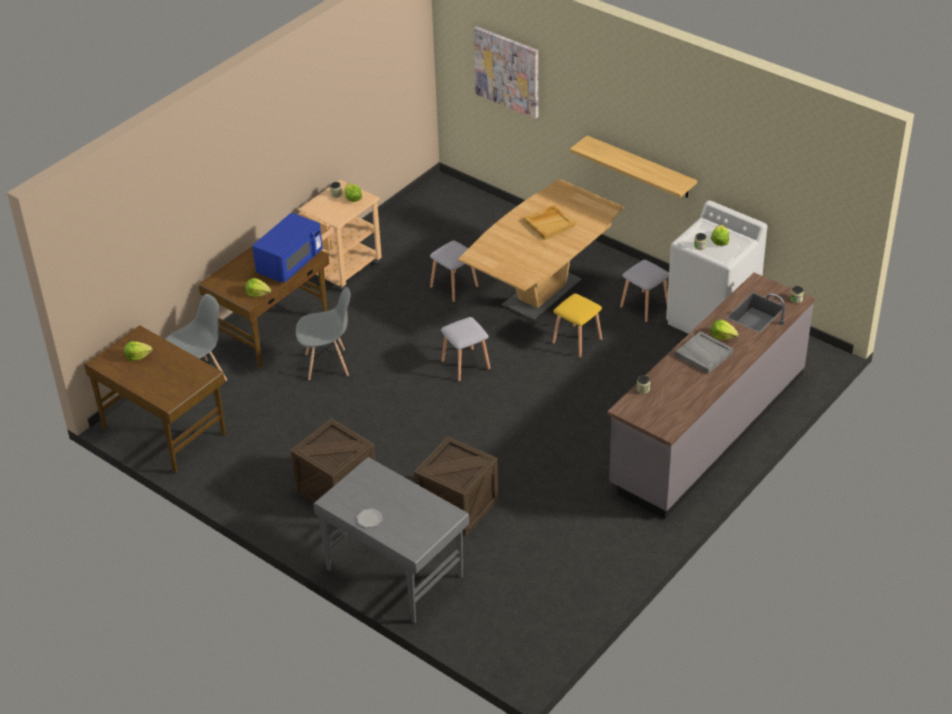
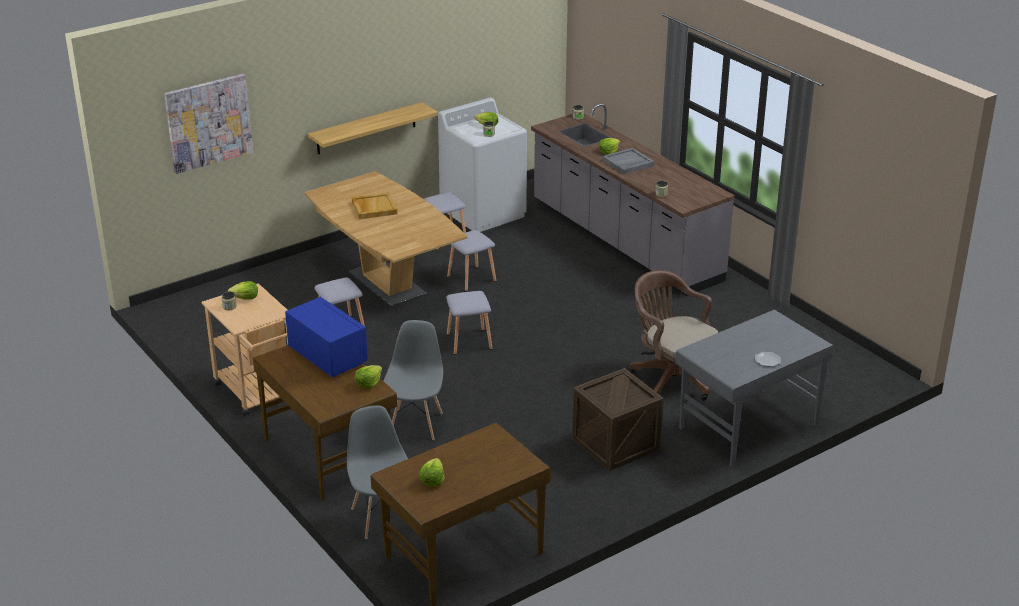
camera: 75 degrees left, 10 degrees down
(457, 506) = (670, 377): crate -> brown office chair
(577, 342) = (472, 279): yellow stool -> grey stool

